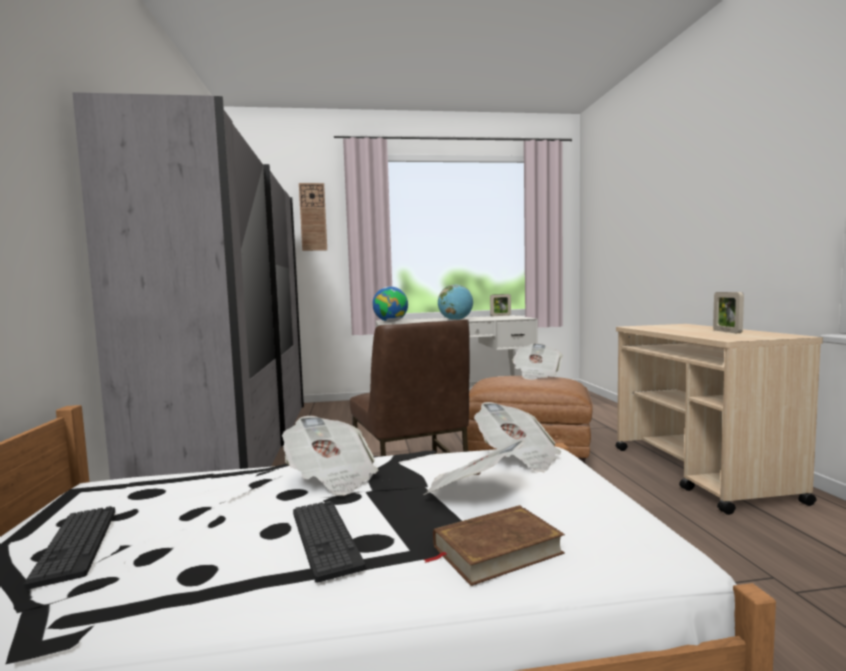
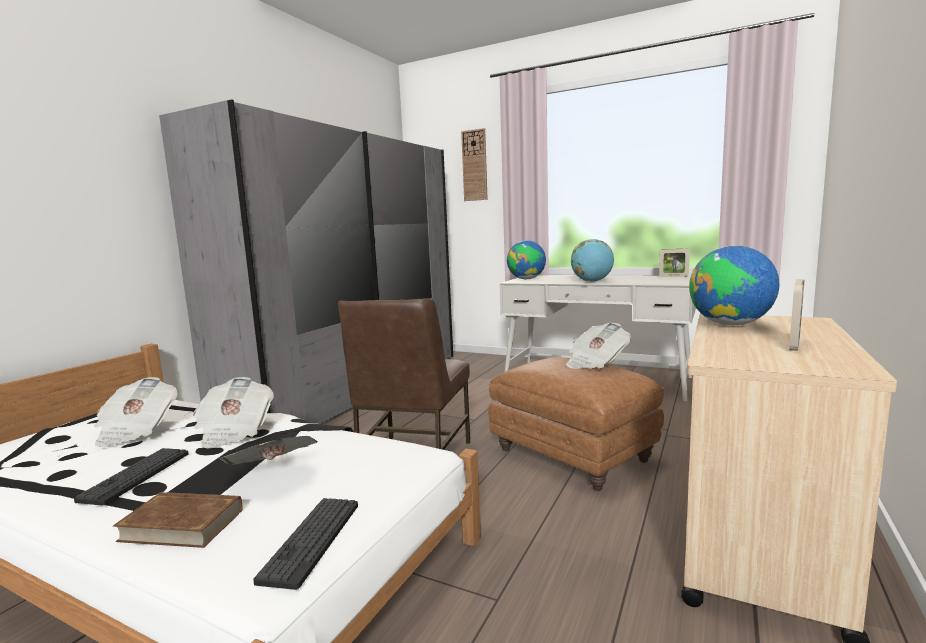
camera: 35 degrees right, 5 degrees up
(76, 544) = (65, 437): keyboard -> keyboard (312, 540)
(518, 457) = (383, 453): newspaper -> newspaper (136, 430)
(658, 328) = (730, 324): none -> globe

